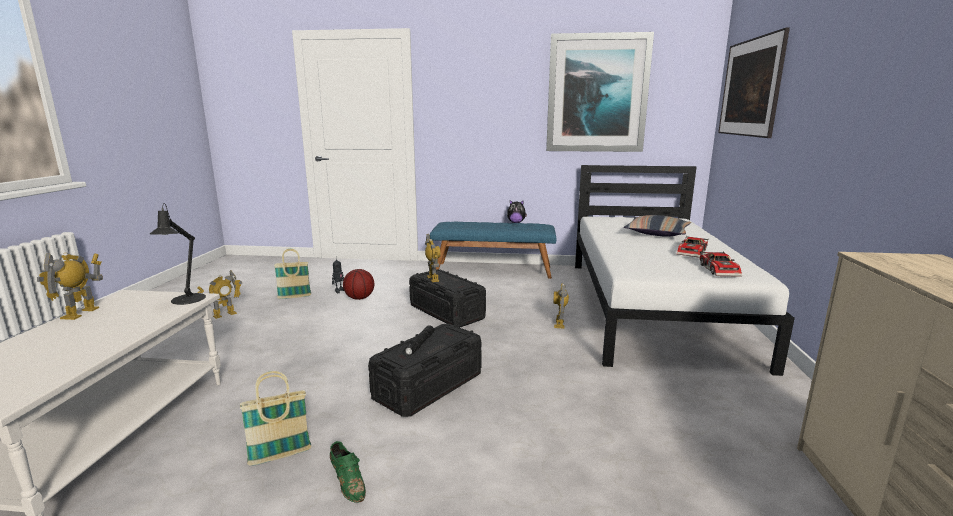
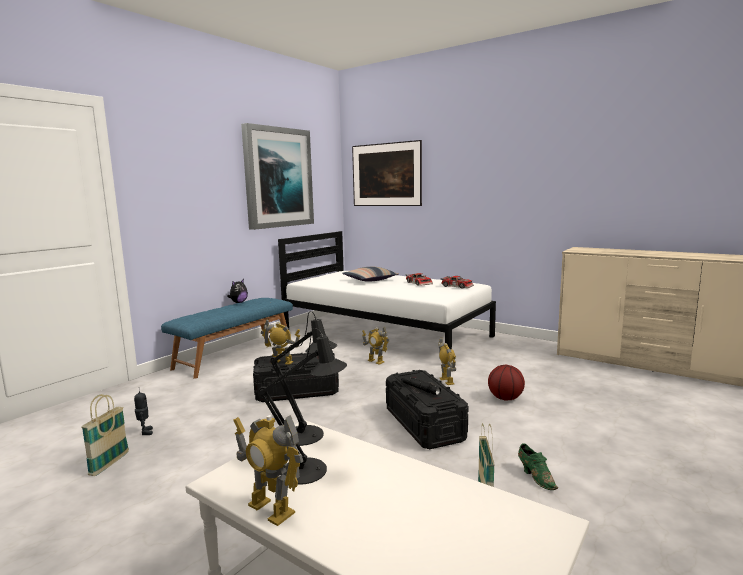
camera: 60 degrees left, 5 degrees down
(129, 312) = (311, 471): none -> black table lamp
(225, 314) = (75, 528): toy robot -> toy robot (447, 381)
(348, 483) = (536, 477): green shoe -> green shoe turned 75 degrees clockwise
(360, 298) = (192, 424): basketball -> basketball (505, 398)

